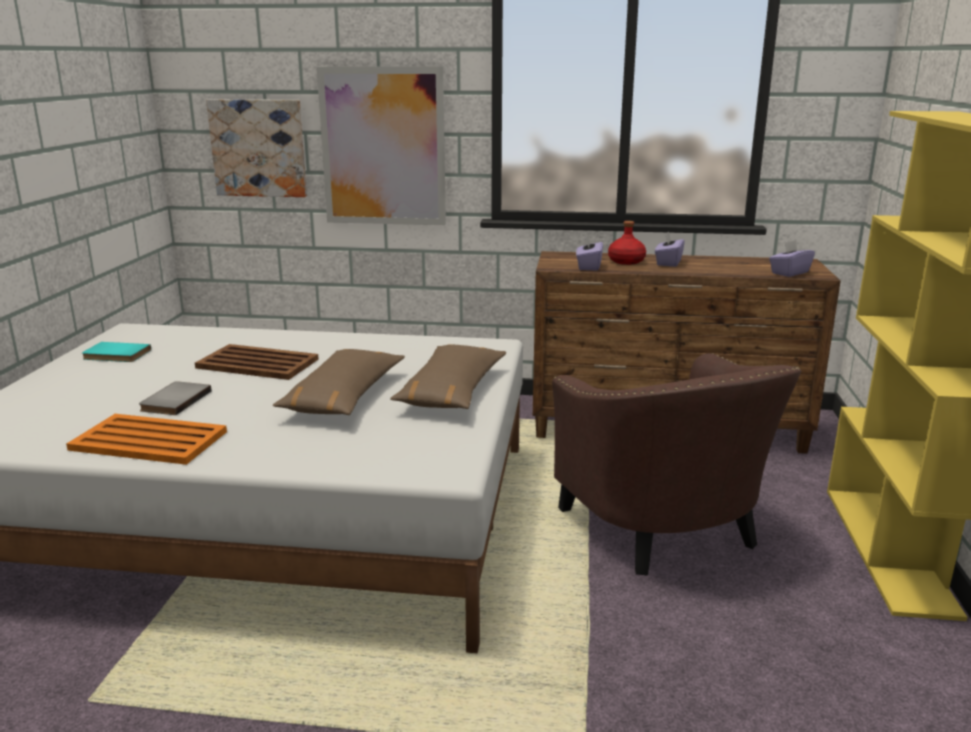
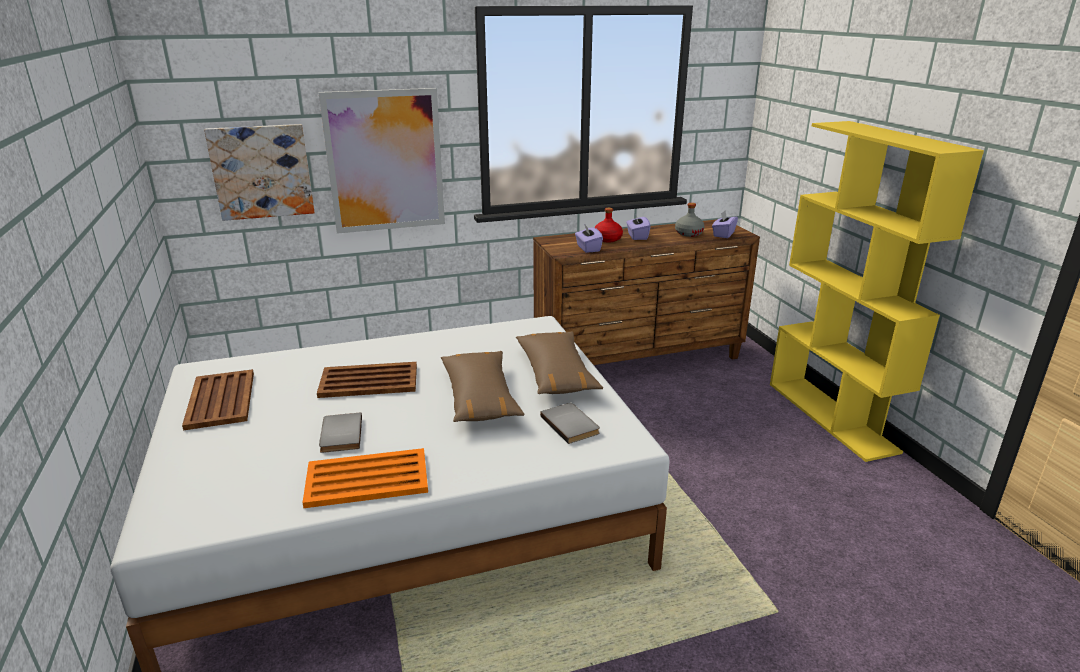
camera: 25 degrees left, 5 degrees up
(115, 355) = (220, 400): turquoise book -> brown tray
(406, 439) = (571, 424): none -> grey book
(666, 531) = (700, 440): brown armchair -> none
(741, 267) = (688, 233): none -> grey bottle

